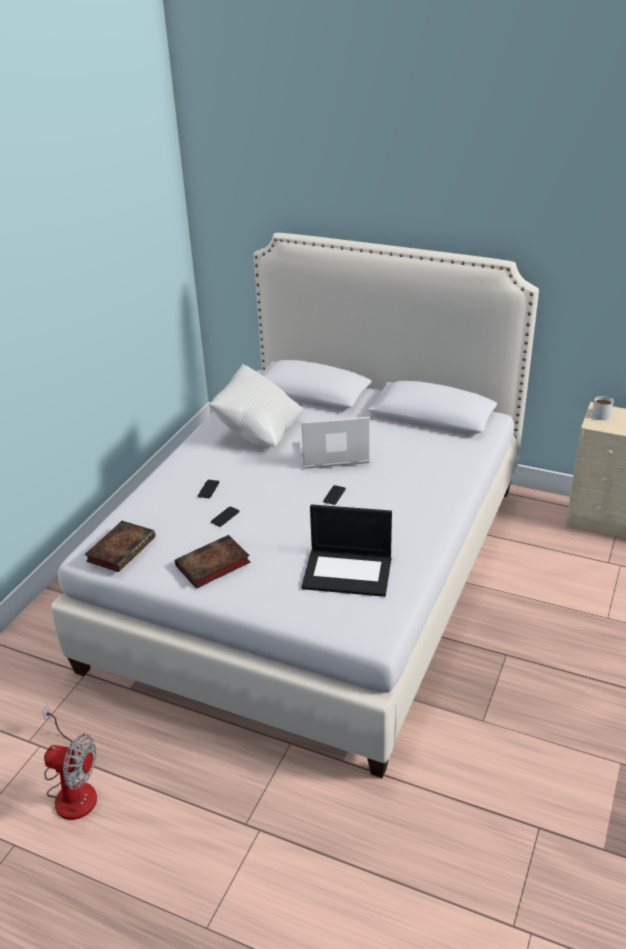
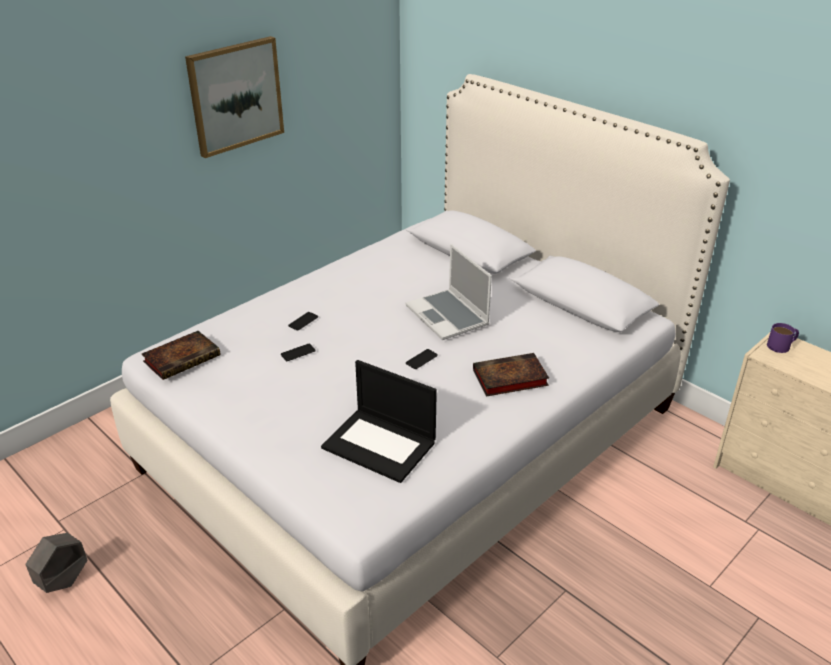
camera: 20 degrees right, 0 degrees up
(72, 789) = (64, 581): fan -> grey planter
(74, 291) = (235, 96): none -> picture
(212, 566) = (252, 398): book -> book (508, 379)
(258, 432) = (391, 277): white pillow -> none
(332, 454) = (448, 316): laptop -> laptop turned 135 degrees counterclockwise
(603, 414) = (782, 345): white mug -> purple mug

